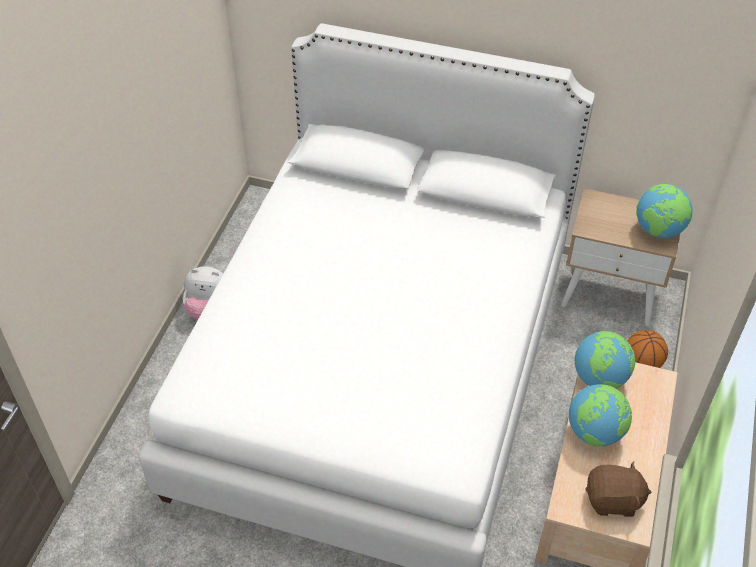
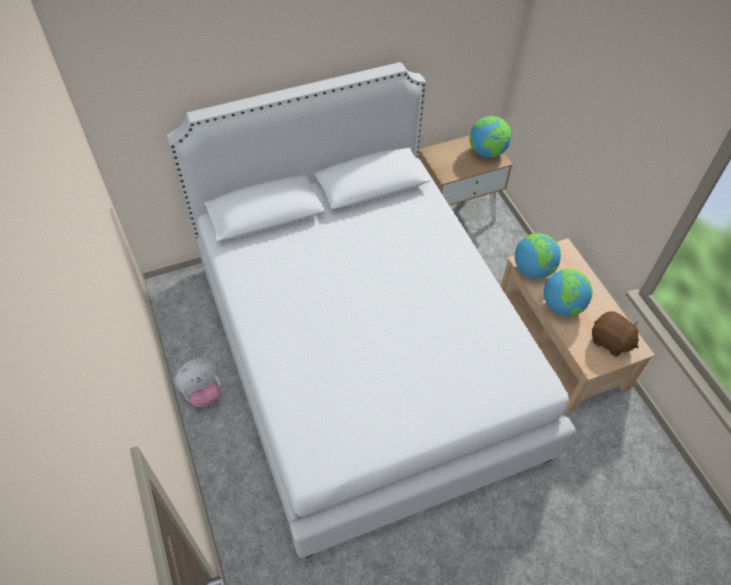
camera: 40 degrees left, 5 degrees up
(613, 500) = (610, 341): brown plush toy -> brown plush toy turned 75 degrees clockwise
(642, 363) = (513, 247): basketball -> none

